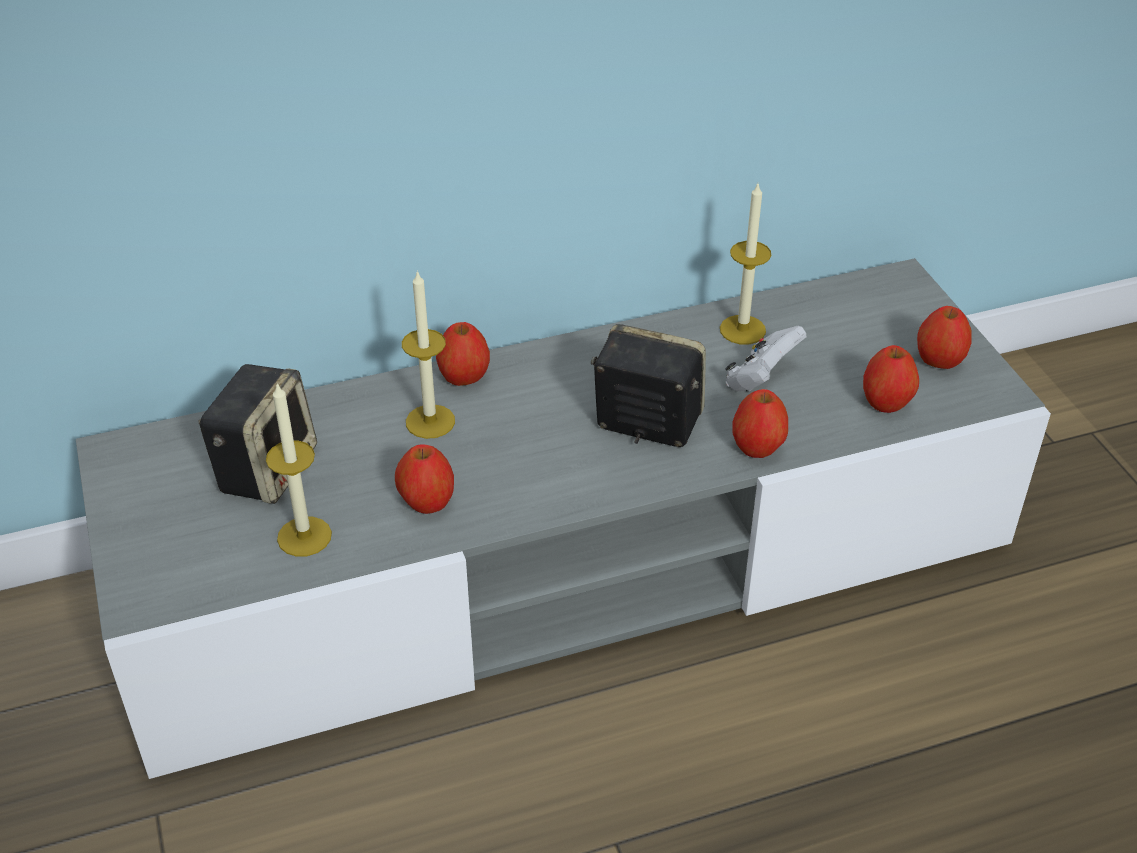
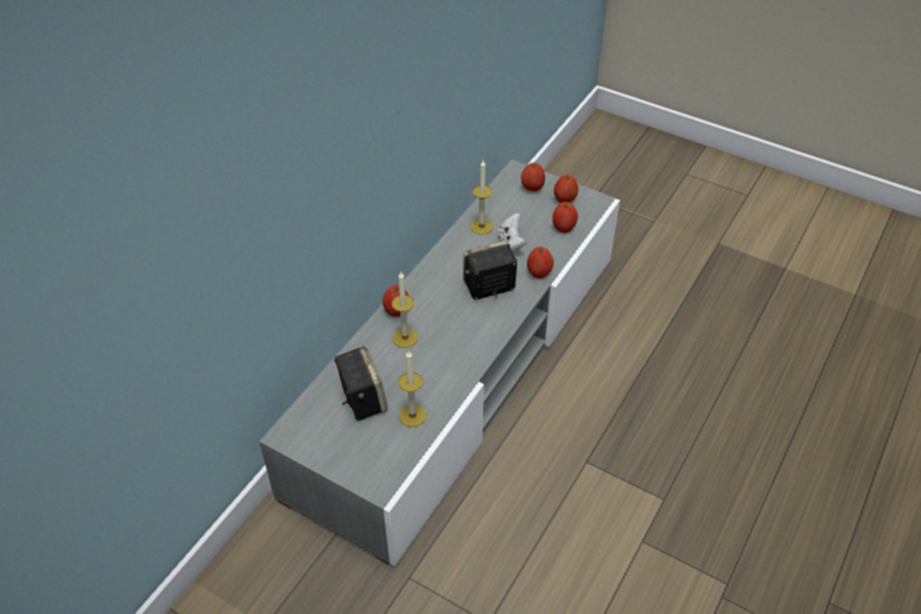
camera: 40 degrees left, 5 degrees up
(427, 503) = (444, 371): apple -> apple (532, 188)

